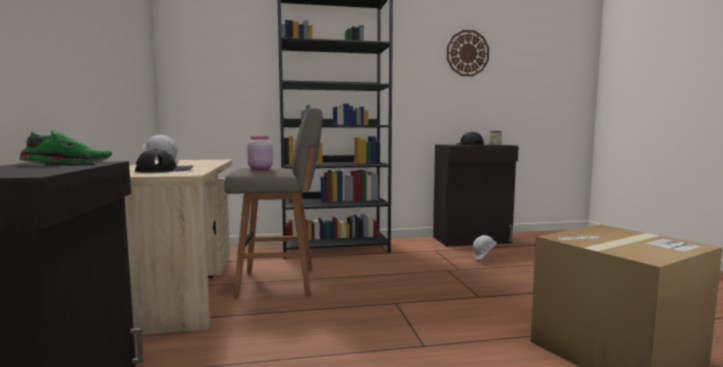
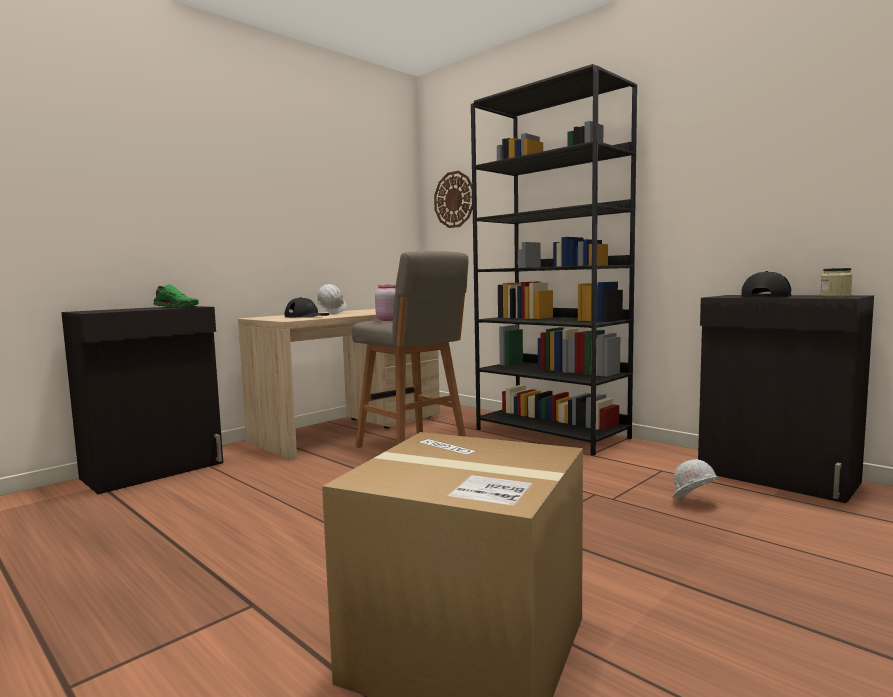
camera: 55 degrees right, 0 degrees up
(467, 53) = (804, 118): wall clock -> wall clock (454, 199)

